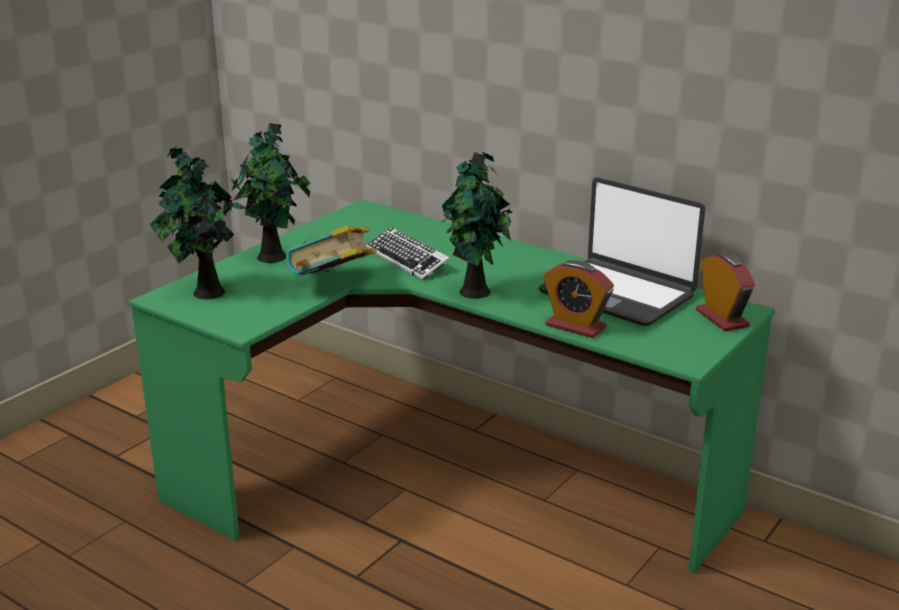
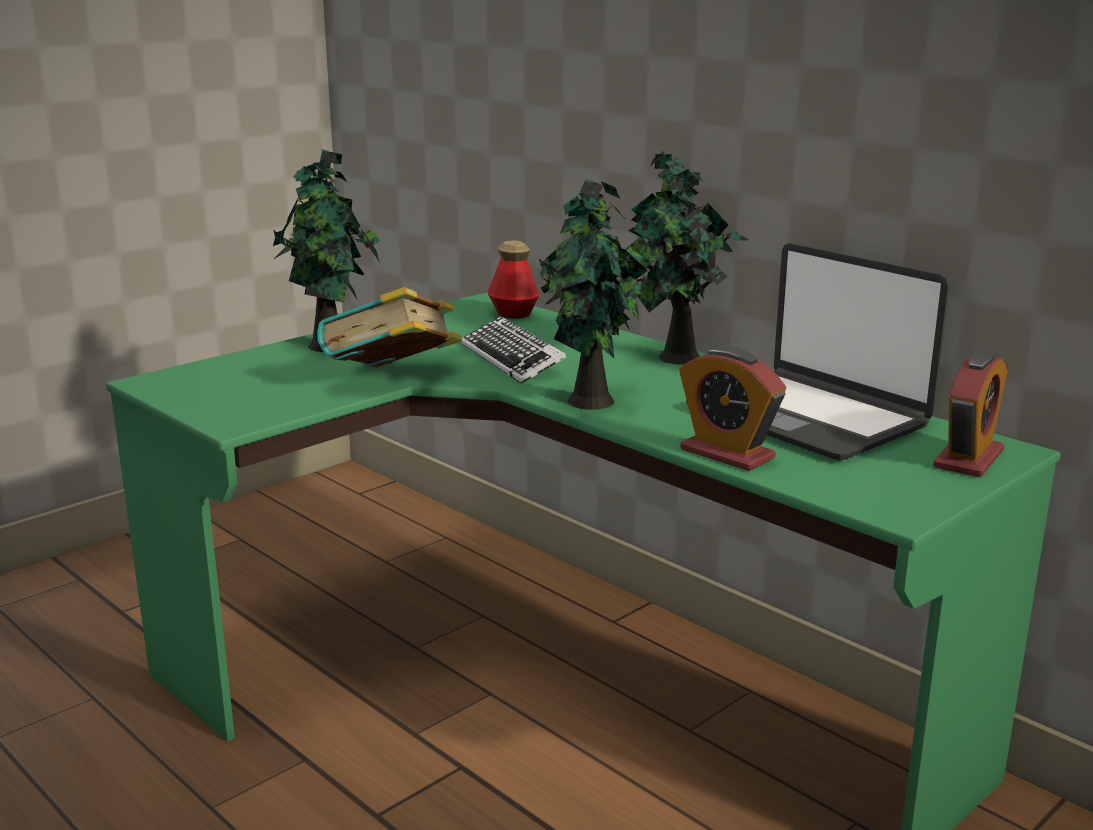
camera: 10 degrees right, 5 degrees down
(206, 293) = (212, 380): potted plant -> potted plant (675, 358)
(390, 219) = (513, 314): none -> bottle
(722, 318) = (968, 459): alarm clock -> alarm clock turned 45 degrees clockwise

